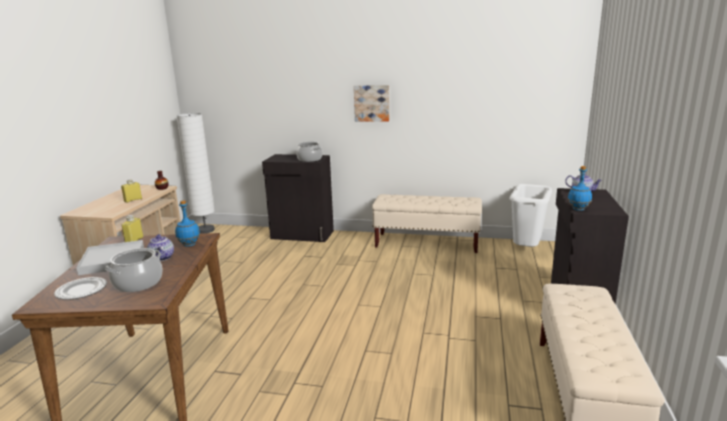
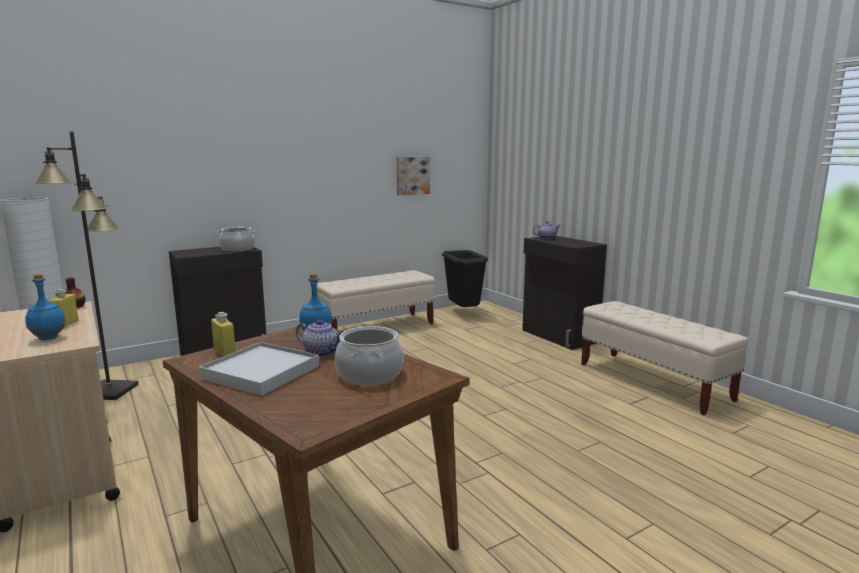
camera: 45 degrees left, 5 degrees down
(81, 290) = (318, 402): plate -> none
(218, 241) = (109, 391): none -> black floor lamp
(372, 103) = (298, 176): picture -> picture (412, 175)
(526, 250) = (463, 313): white trash can -> black trash can
(578, 209) = (573, 245): blue bottle -> blue bottle (48, 338)

